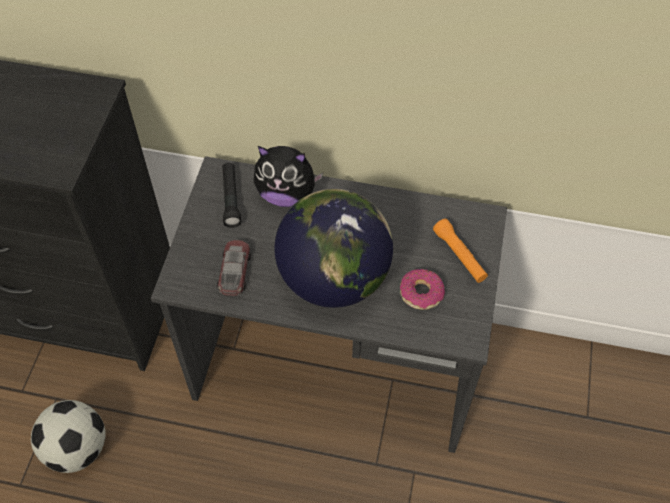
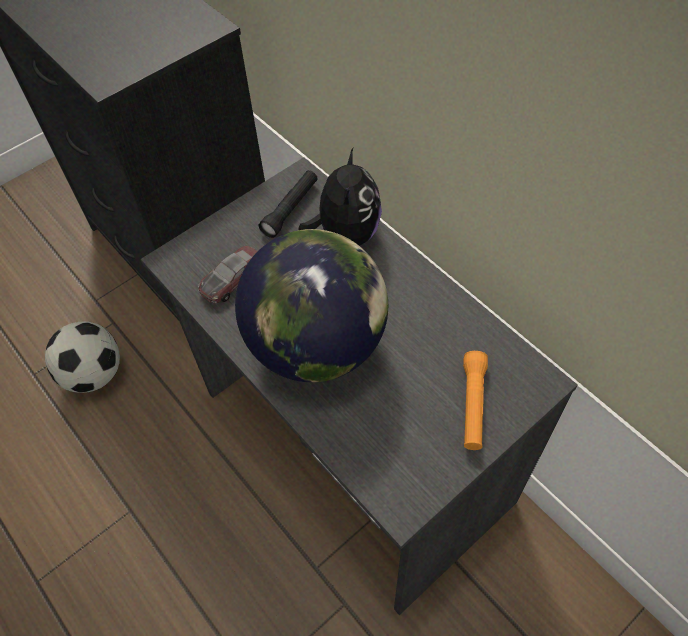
camera: 40 degrees right, 0 degrees up
(286, 194) = (346, 234): plush toy -> plush toy turned 135 degrees counterclockwise
(421, 293) = (394, 418): donut -> none

